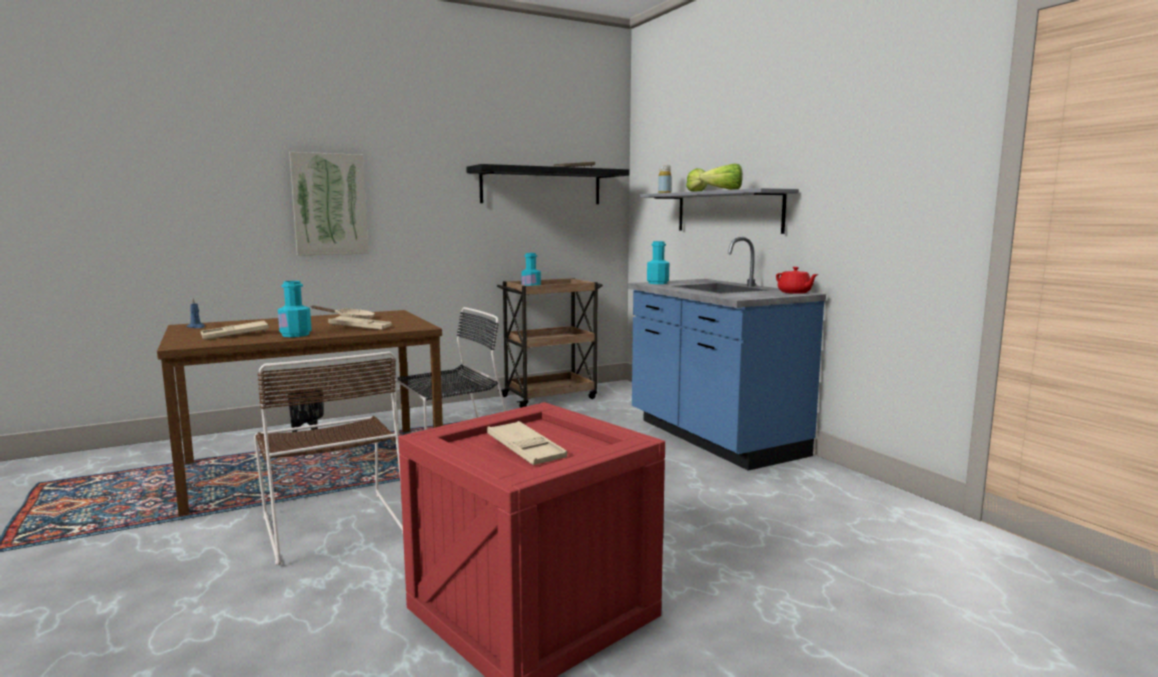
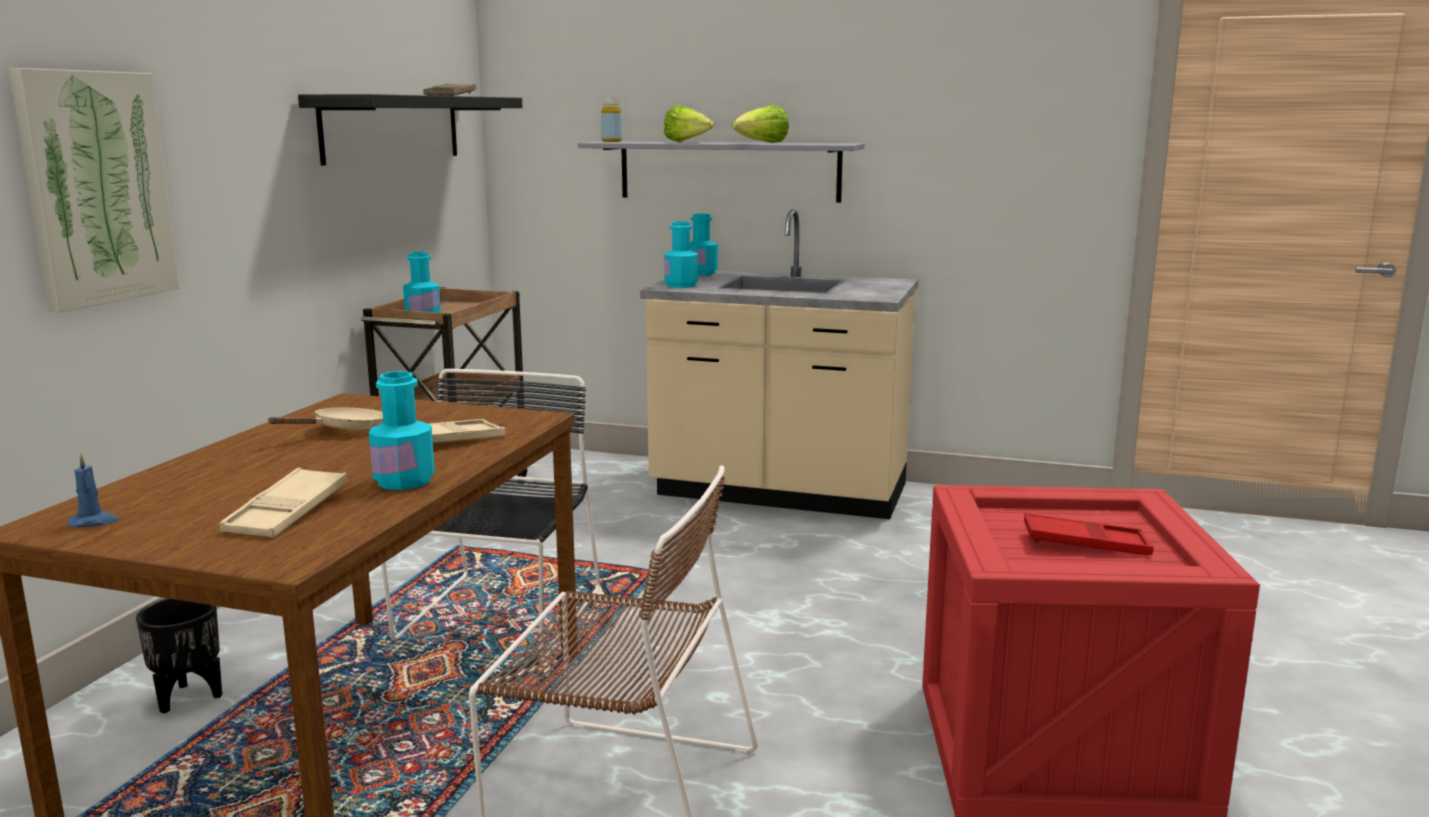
camera: 45 degrees left, 5 degrees up
(525, 449) = (1085, 544): beige tray -> red tray
(701, 280) = (701, 273): none -> turquoise bottle
(713, 438) = (779, 493): blue counter -> beige counter
(794, 292) = (887, 281): red teapot -> none

